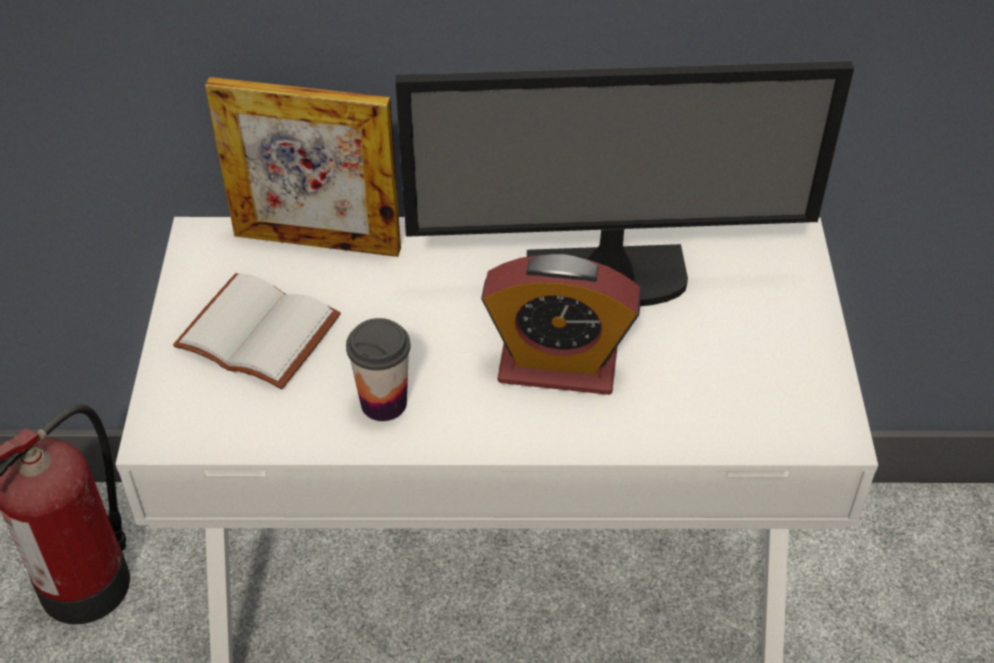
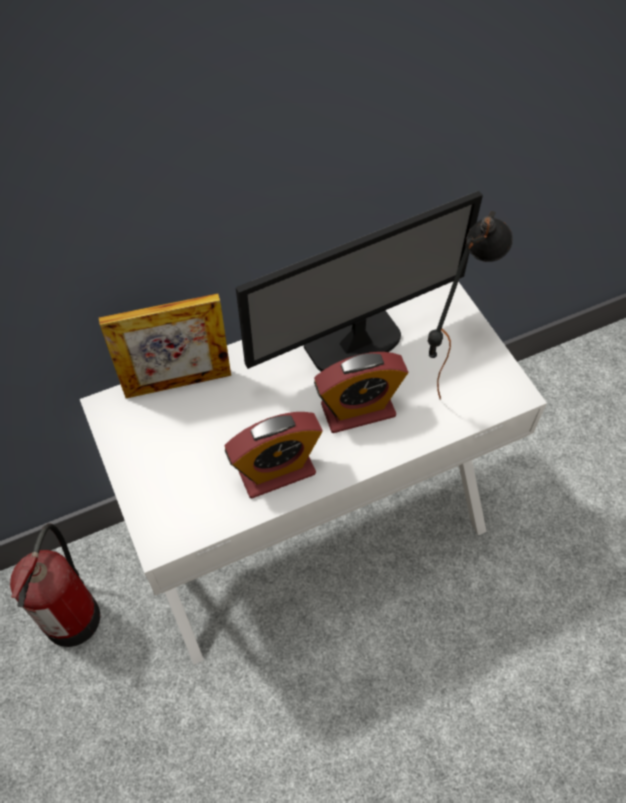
camera: 25 degrees left, 10 degrees up
(262, 331) = (180, 454): white book -> none
(383, 403) = (276, 471): cup -> alarm clock
(739, 348) = (446, 361): none -> black table lamp

